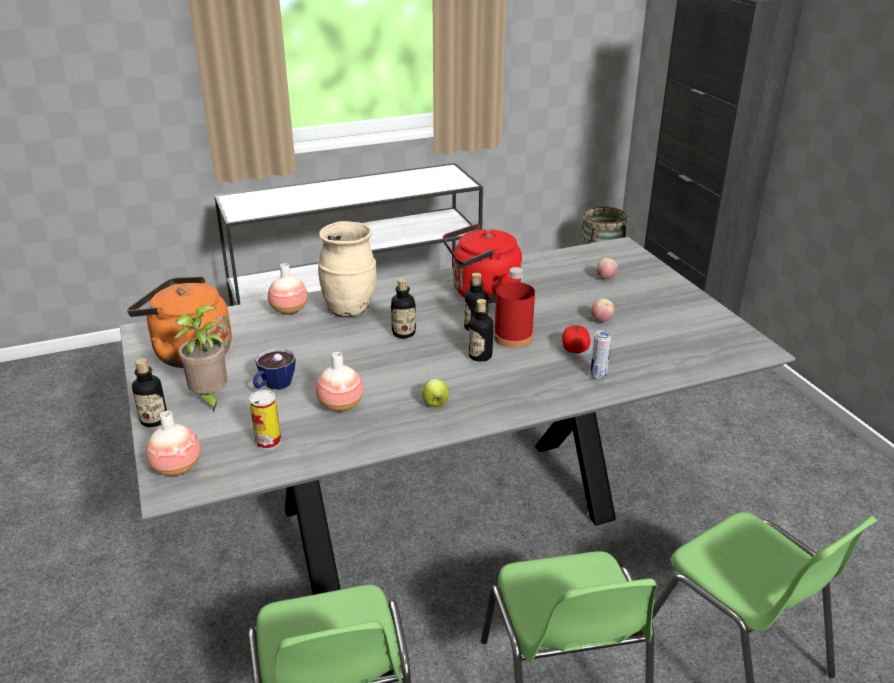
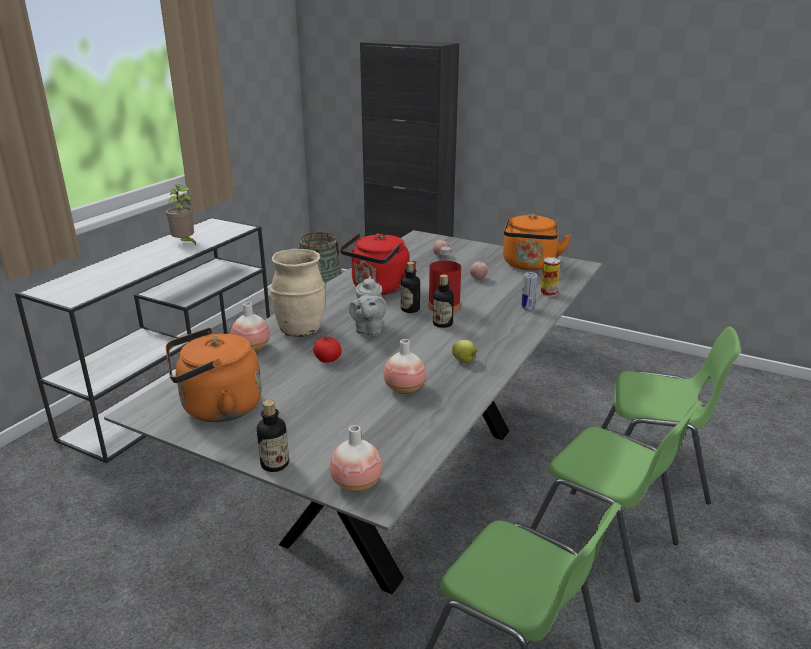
camera: 40 degrees left, 5 degrees down
(210, 399) = (296, 429): potted plant -> potted plant (185, 243)
(268, 442) = (395, 433): can -> can (548, 293)
(273, 386) = (332, 399): cup -> none
(404, 333) = (368, 330): bottle -> grey teapot
(574, 350) = (491, 300): tomato -> tomato (327, 360)
(691, 326) = (529, 265): none -> orange kettle

